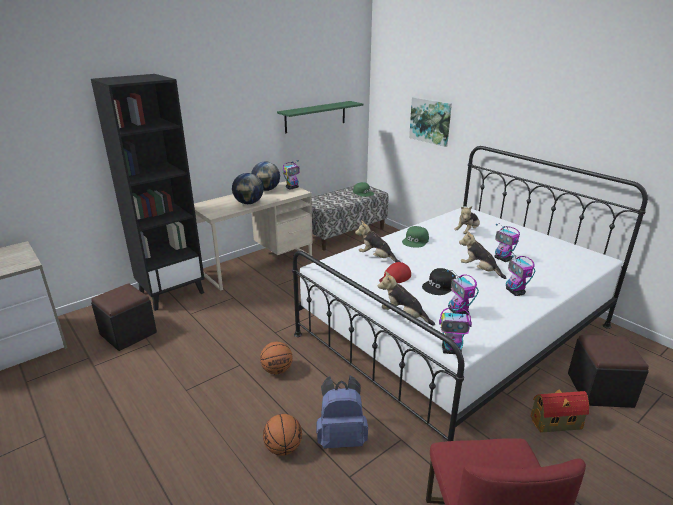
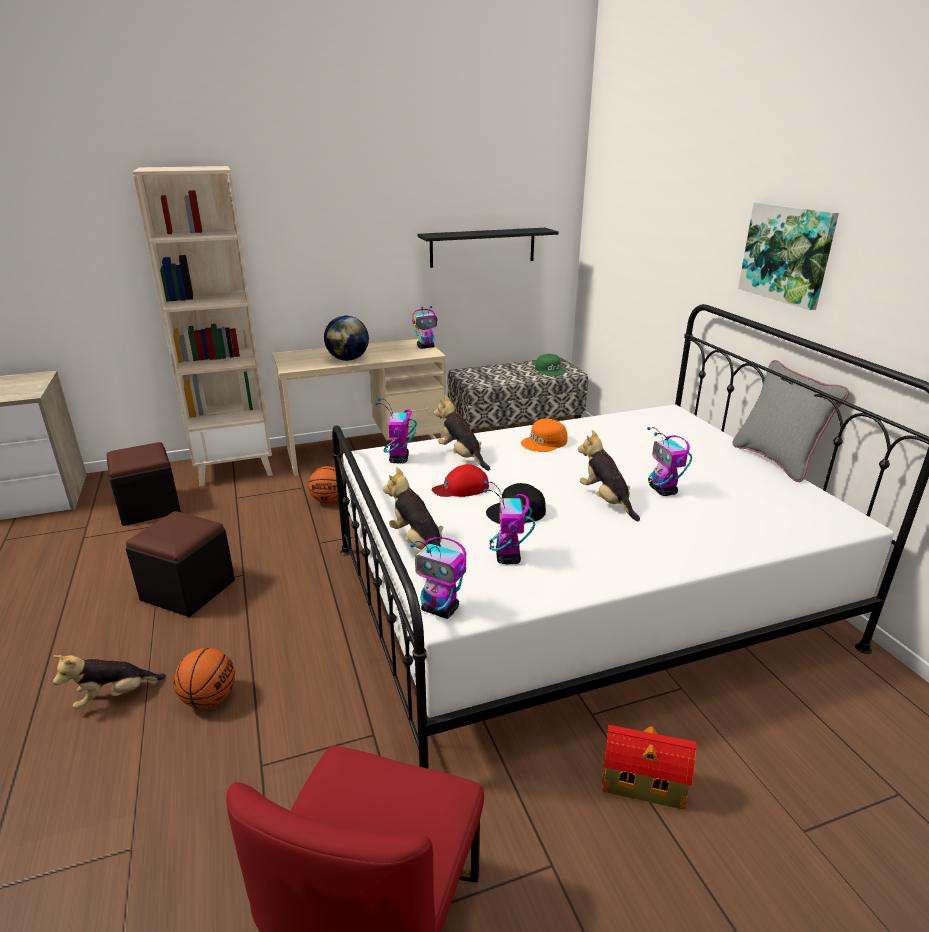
camera: 20 degrees right, 0 degrees up
(172, 292) = (236, 467): black bookcase -> beige bookcase
(266, 189) = (389, 345): globe -> none
(277, 370) = (283, 593): basketball -> basketball (329, 501)
(315, 116) = (482, 247): green shelf -> black shelf
(341, 438) = (293, 707): blue backpack -> none
(415, 241) = (545, 442): green cap -> orange cap
(430, 121) = (649, 262): picture -> picture (787, 254)
(467, 232) = (641, 441): plush toy -> plush toy (114, 696)
(515, 292) = (635, 544): toy robot -> toy robot (399, 459)
(542, 232) = (776, 460): none -> grey pillow
(599, 390) = (768, 752): black ottoman -> black ottoman (188, 590)

